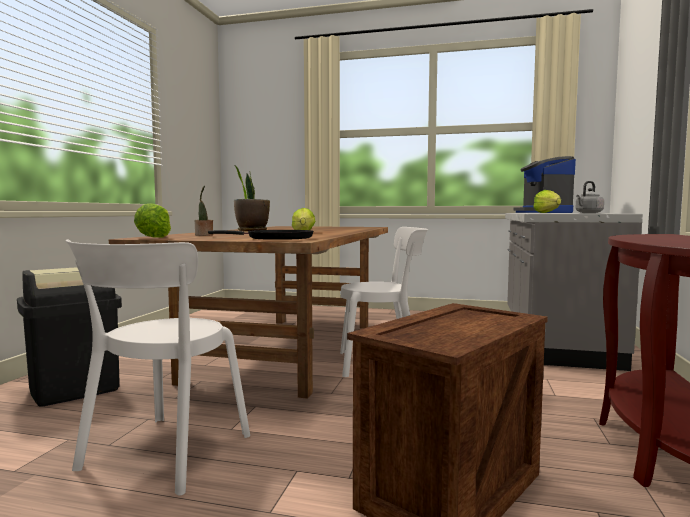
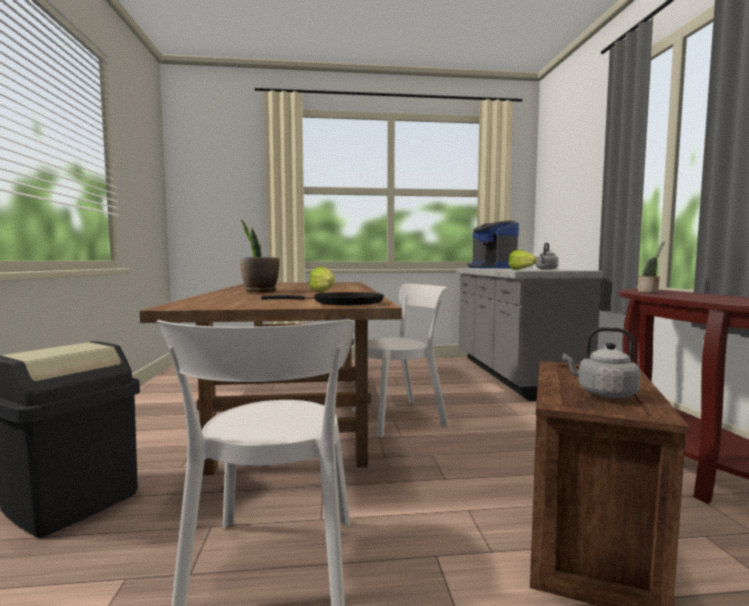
camera: 20 degrees left, 0 degrees up
(154, 237) = (193, 306): lettuce -> none
(204, 235) = (236, 300): potted plant -> potted plant (649, 292)
(441, 329) = (603, 393): none -> grey kettle

